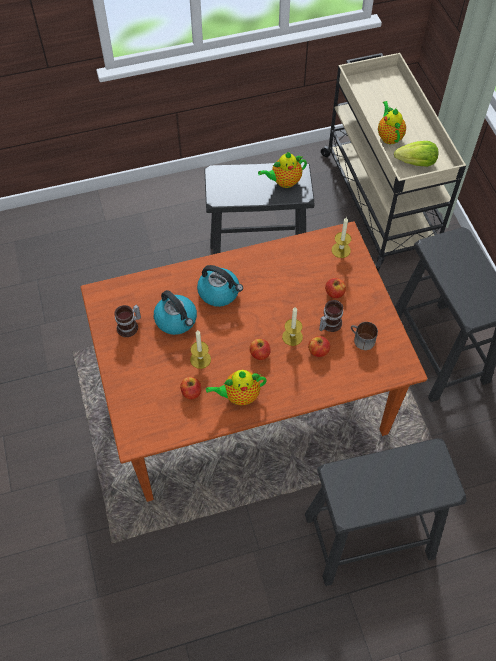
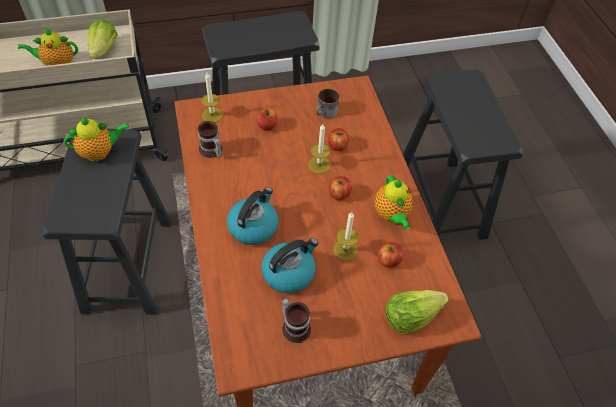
camera: 90 degrees left, 5 degrees down
(138, 407) = (410, 317): none -> lettuce
(284, 182) = (100, 152): teapot -> teapot turned 90 degrees counterclockwise
(329, 323) = (304, 134): mug -> mug (211, 151)

